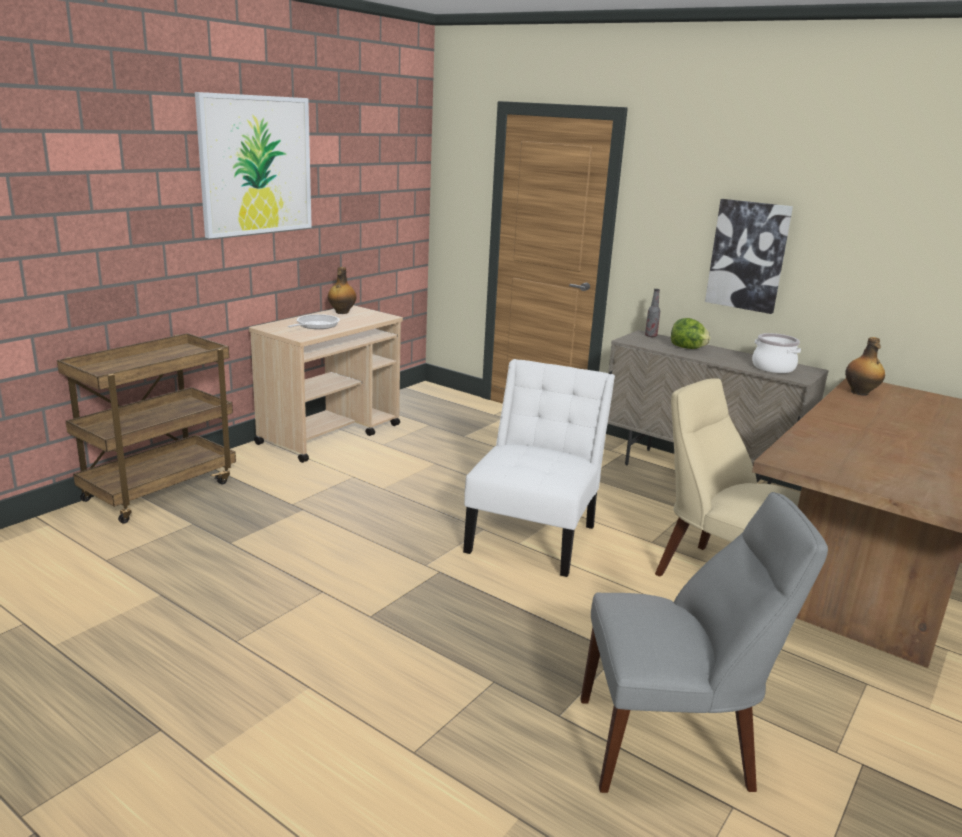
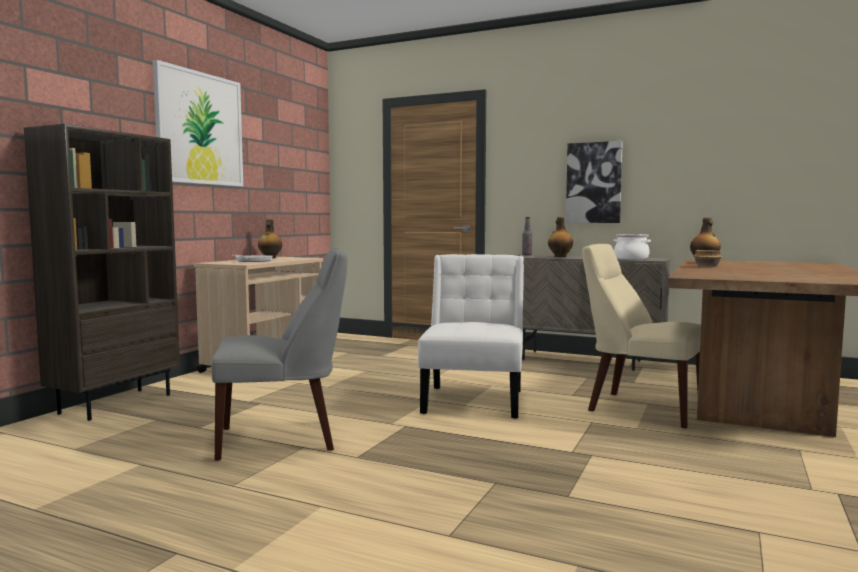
camera: 10 degrees left, 15 degrees down
(160, 489) = (116, 403): brown cart -> brown bookcase
(672, 744) = (678, 501): grey chair -> grey chair (283, 439)
(687, 348) = (560, 256): lettuce -> bottle
(846, 415) = (707, 266): none -> bowl

